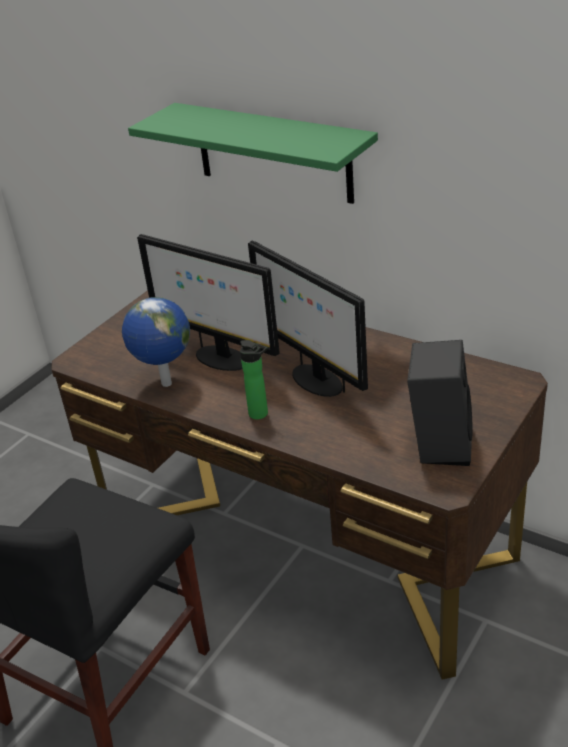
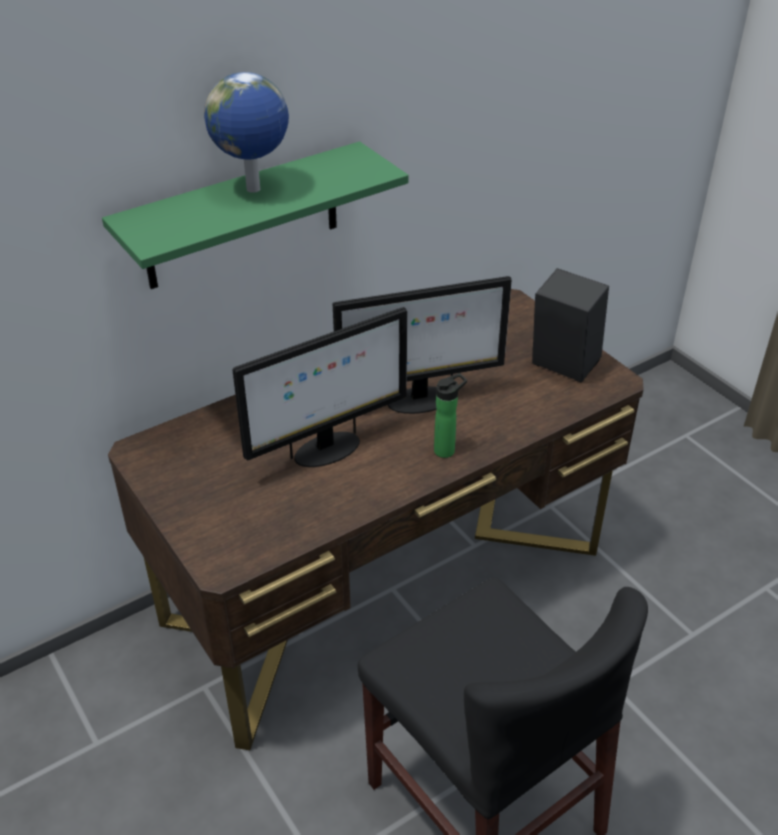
camera: 70 degrees left, 5 degrees up
(165, 384) = (339, 502): globe -> globe (254, 190)

